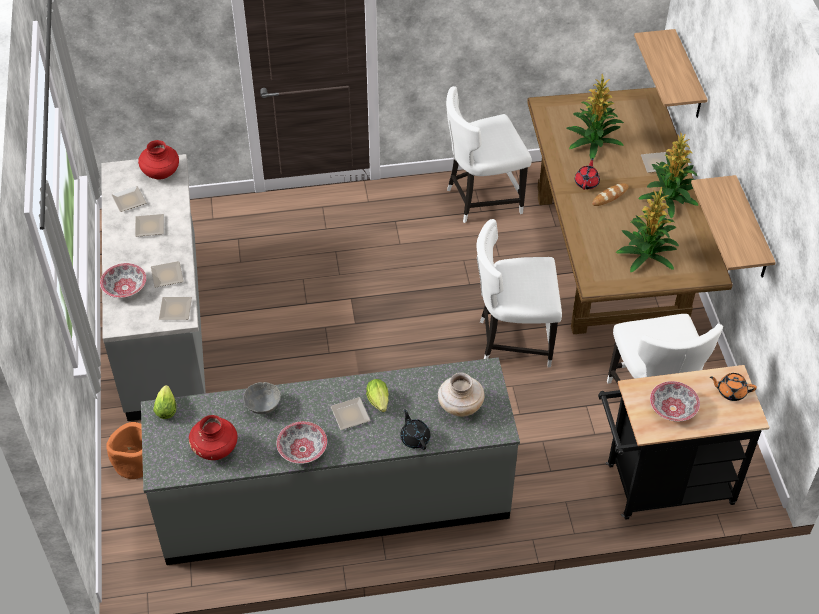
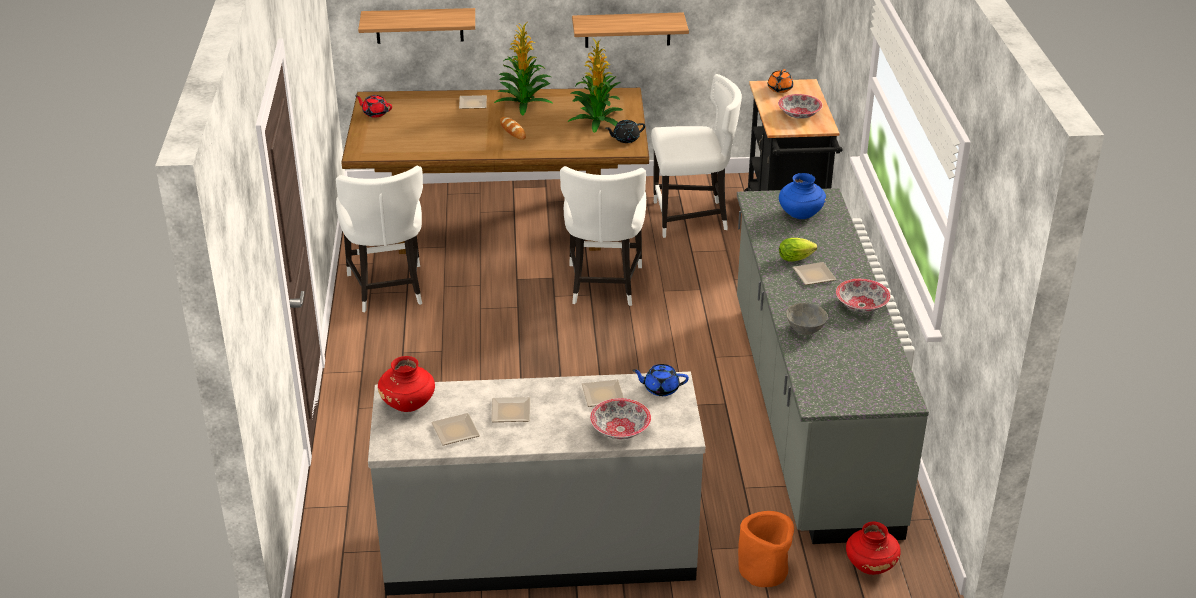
camera: 85 degrees left, 15 degrees down
(166, 407) = (810, 397): lettuce -> none
(174, 309) = (660, 388): plate -> blue teapot
(215, 449) = (866, 361): red vase -> red vase (870, 566)
(415, 438) = (840, 240): black teapot -> black teapot (625, 139)
(460, 406) = (800, 214): beige vase -> blue vase
(586, 182) = (489, 140): red teapot -> red teapot (375, 113)
(592, 141) = (428, 132): potted plant -> none

